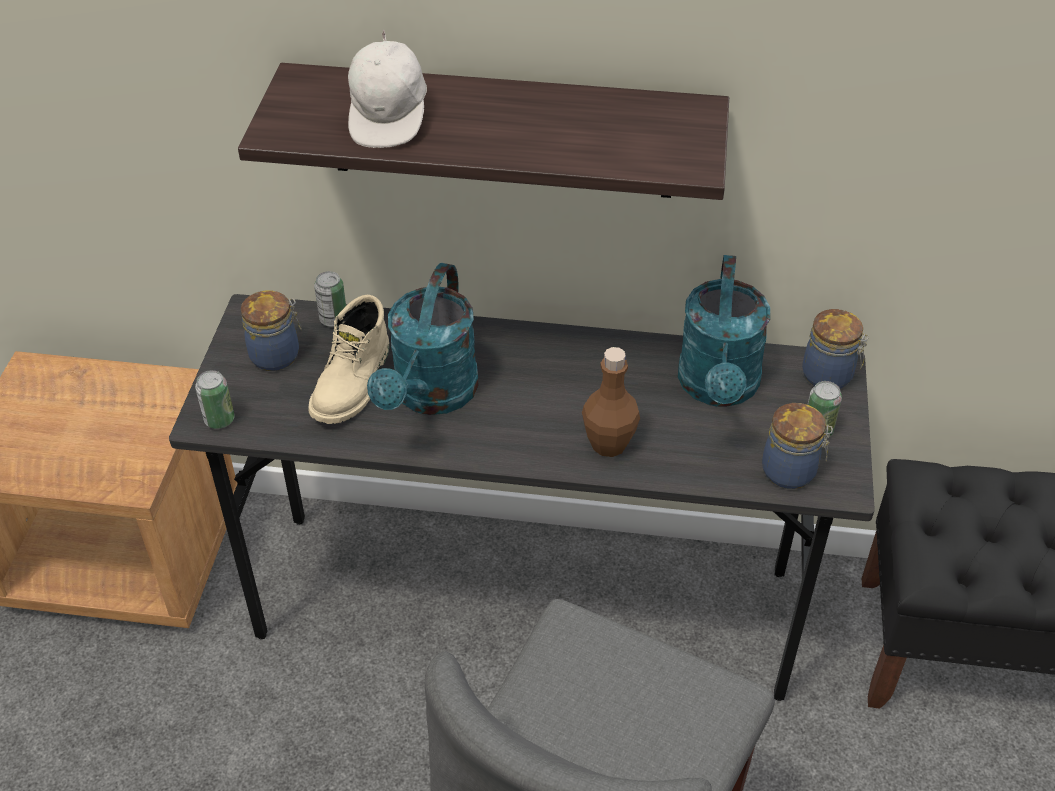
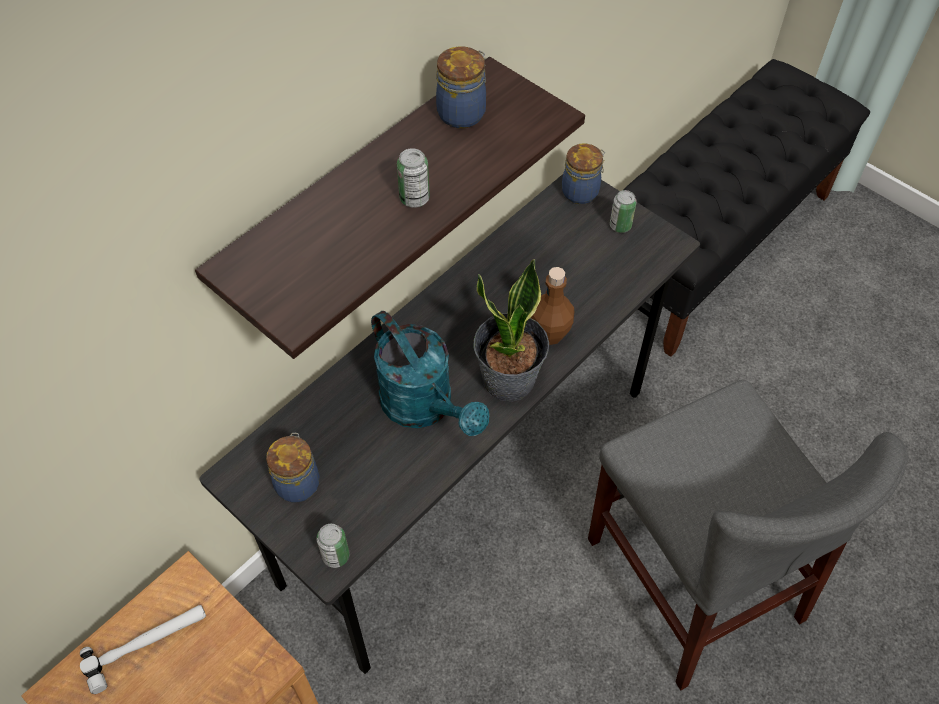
camera: 55 degrees left, 10 degrees up
(104, 396) = (147, 644): none -> hammer
(333, 319) = (292, 425): can -> can (414, 198)
(354, 384) = (372, 447): beige boot -> none
(389, 117) = (342, 239): white cap -> none
(519, 441) = (509, 380): none -> potted plant
(719, 388) = (548, 249): turquoise watering can -> none
(791, 471) = (642, 259): jar -> jar (463, 112)

